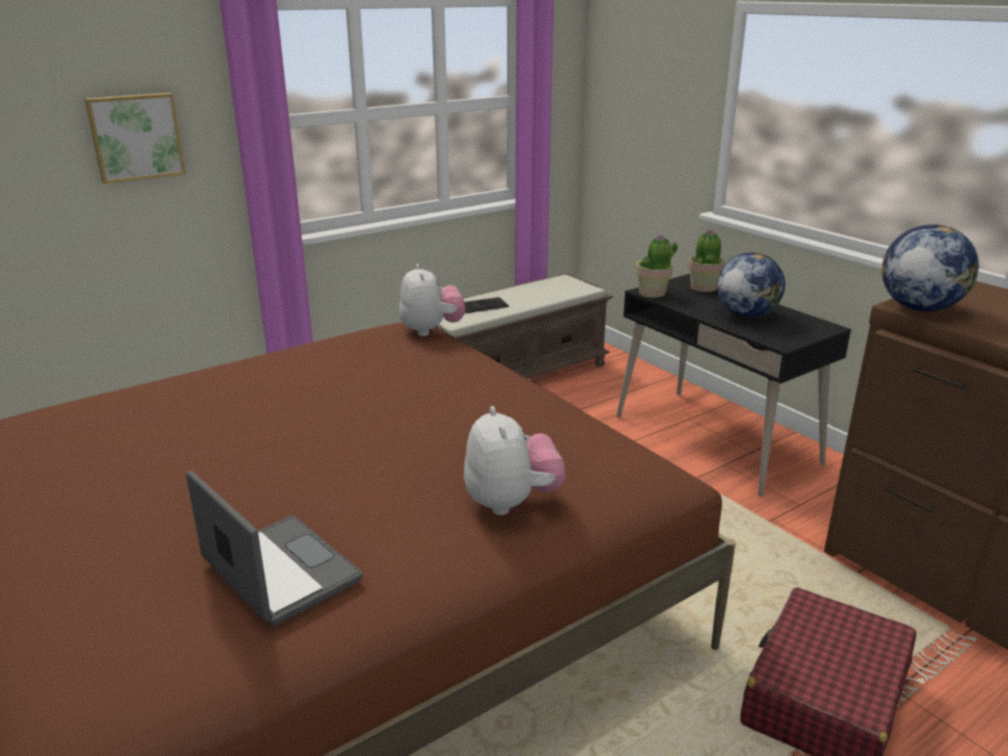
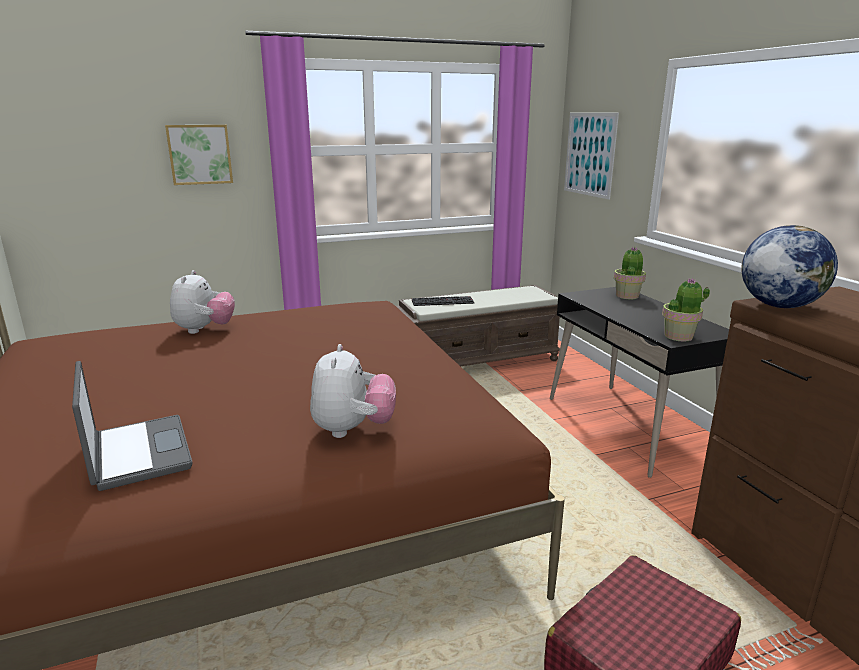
camera: 15 degrees right, 5 degrees down
(431, 330) = (386, 307): plush toy -> plush toy (204, 330)
(629, 108) = (589, 154): none -> picture
(652, 293) = (580, 296): potted plant -> potted plant (679, 336)
(746, 315) = (652, 317): globe -> none

